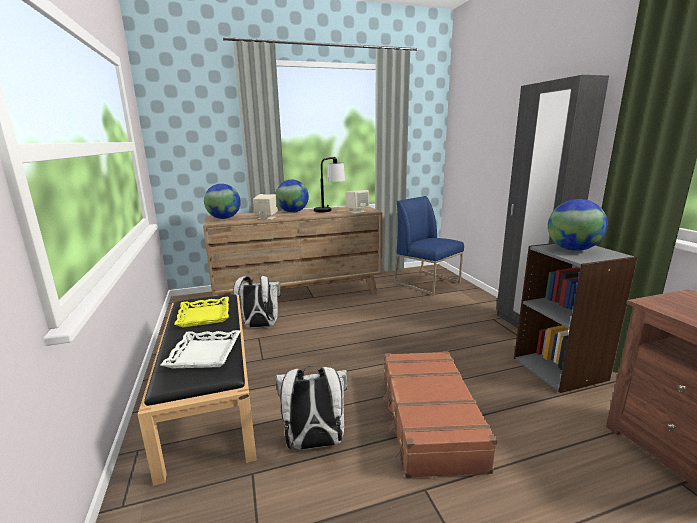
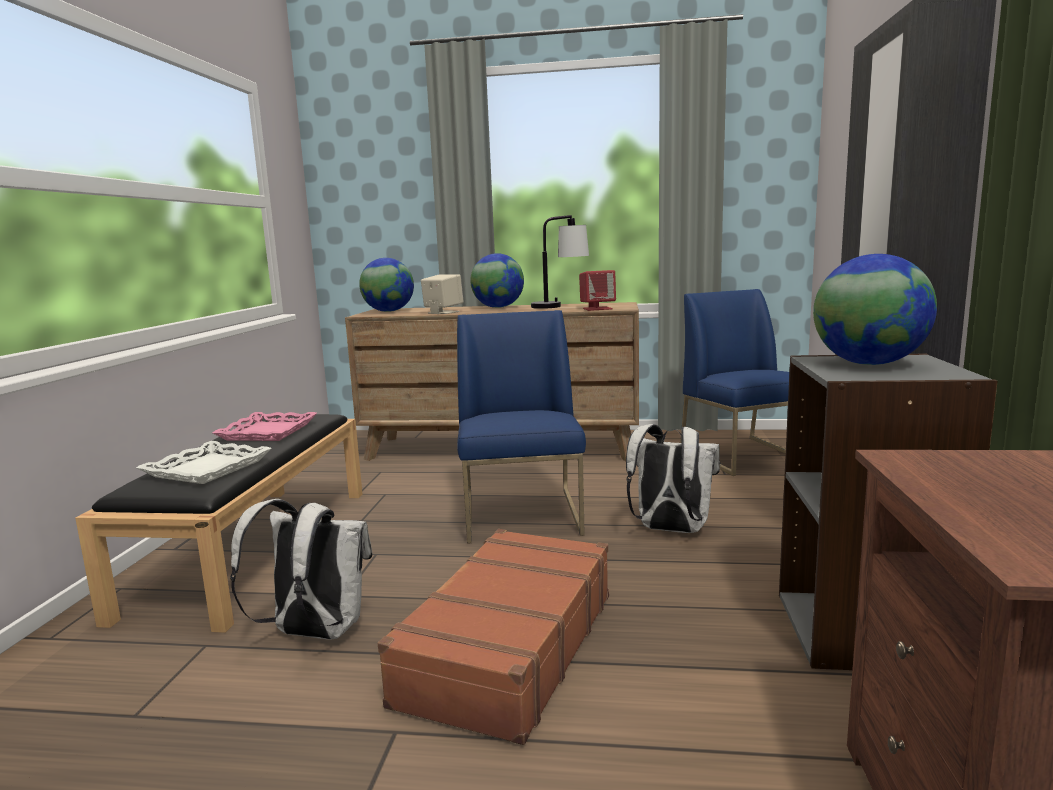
camera: 25 degrees right, 5 degrees down
(205, 316) = (268, 432): yellow tray -> pink tray
(259, 326) = (402, 480): white backpack -> white backpack (669, 530)
(355, 337) = (523, 515): none -> blue chair
(357, 211) = (597, 309): beige speaker -> red speaker

